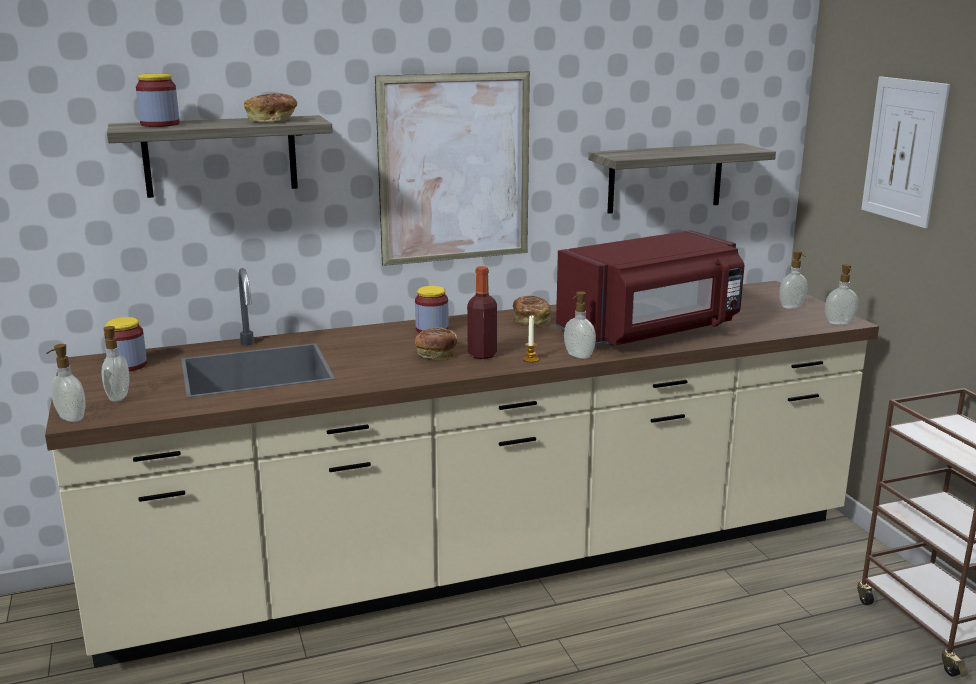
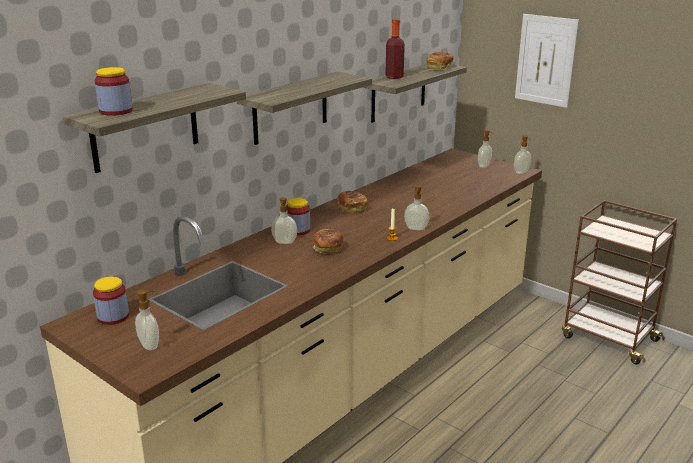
camera: 30 degrees left, 5 degrees up
(70, 418) = (138, 375): soap dispenser -> soap dispenser (284, 242)
(273, 121) = (195, 94): bread -> bread (439, 68)
(454, 169) = (290, 108): picture -> shelf
(482, 355) = (358, 242): bottle -> bottle (394, 77)
(651, 331) = (433, 201): red microwave -> none

